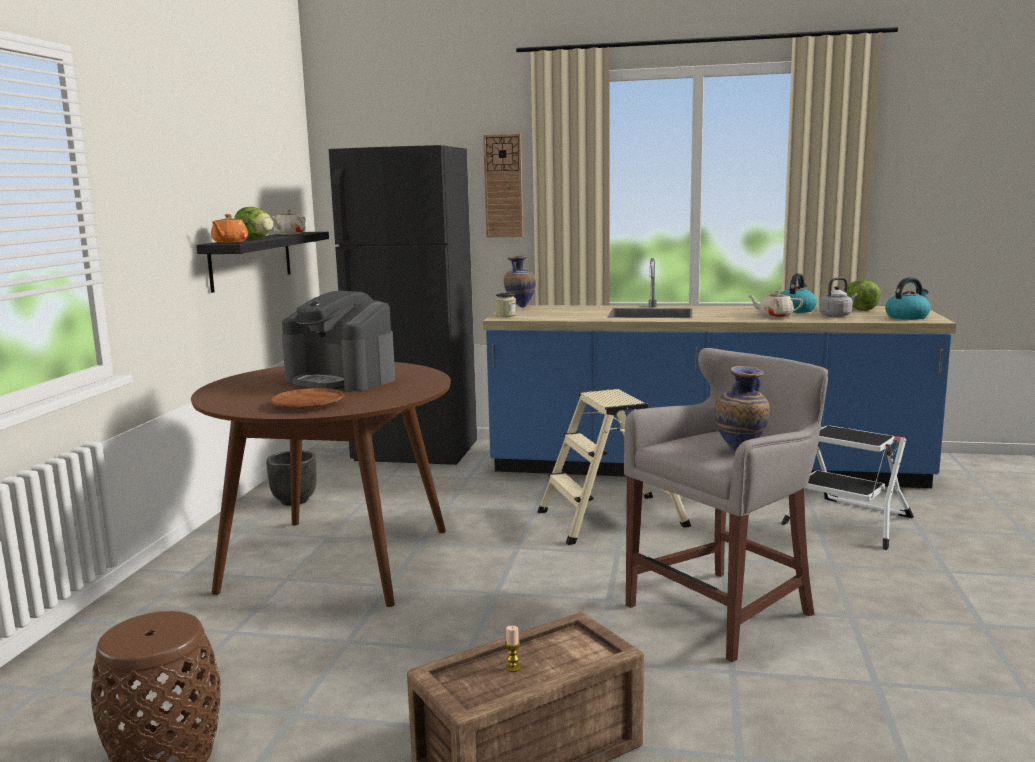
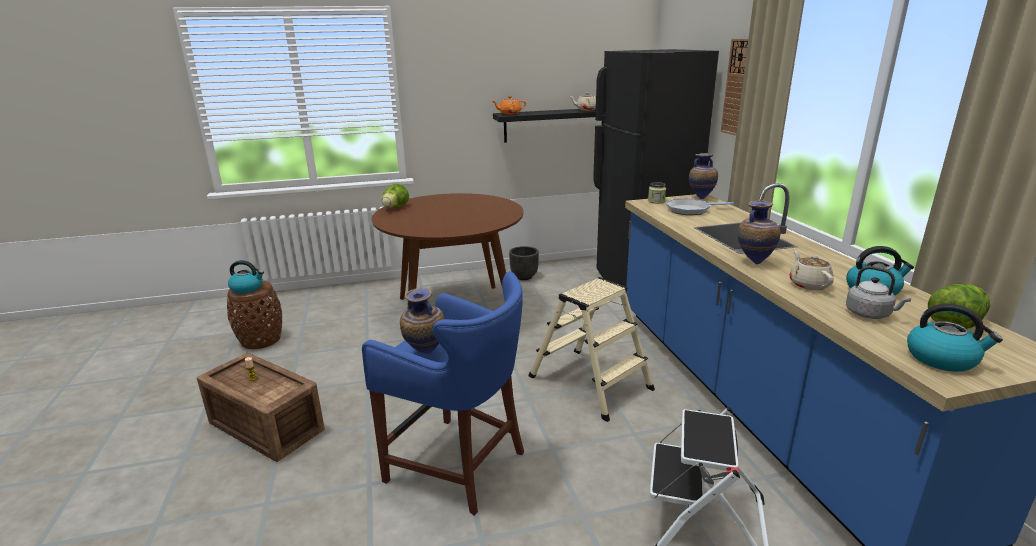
camera: 65 degrees right, 10 degrees up
(153, 634) = (247, 288): none -> kettle
(256, 239) = (540, 112): lettuce -> lettuce (395, 208)
(308, 404) = (403, 219): brown plate -> none
(342, 380) = (463, 212): coffee machine -> none
(553, 312) = (690, 210): none -> frying pan
(716, 318) = (753, 262): none -> vase
(725, 609) = (460, 466): grey stool -> blue stool

